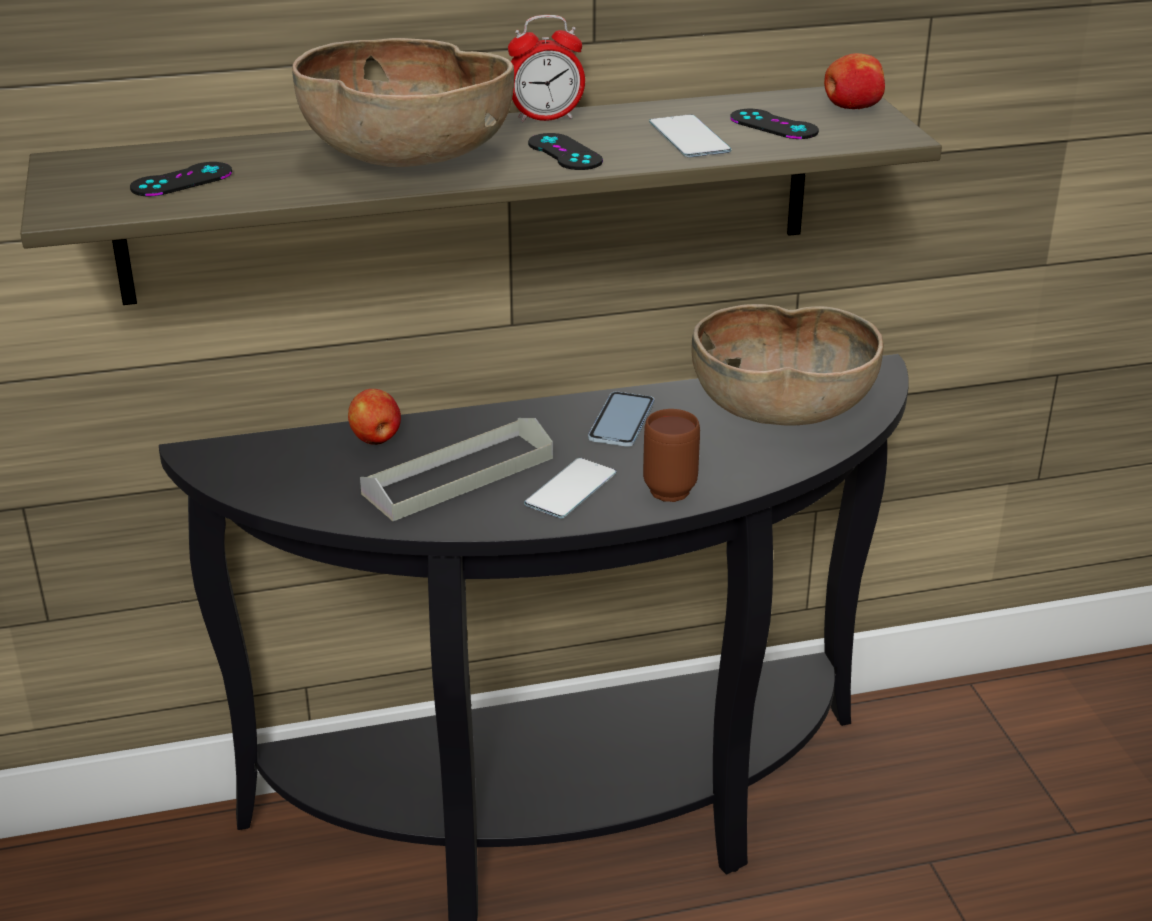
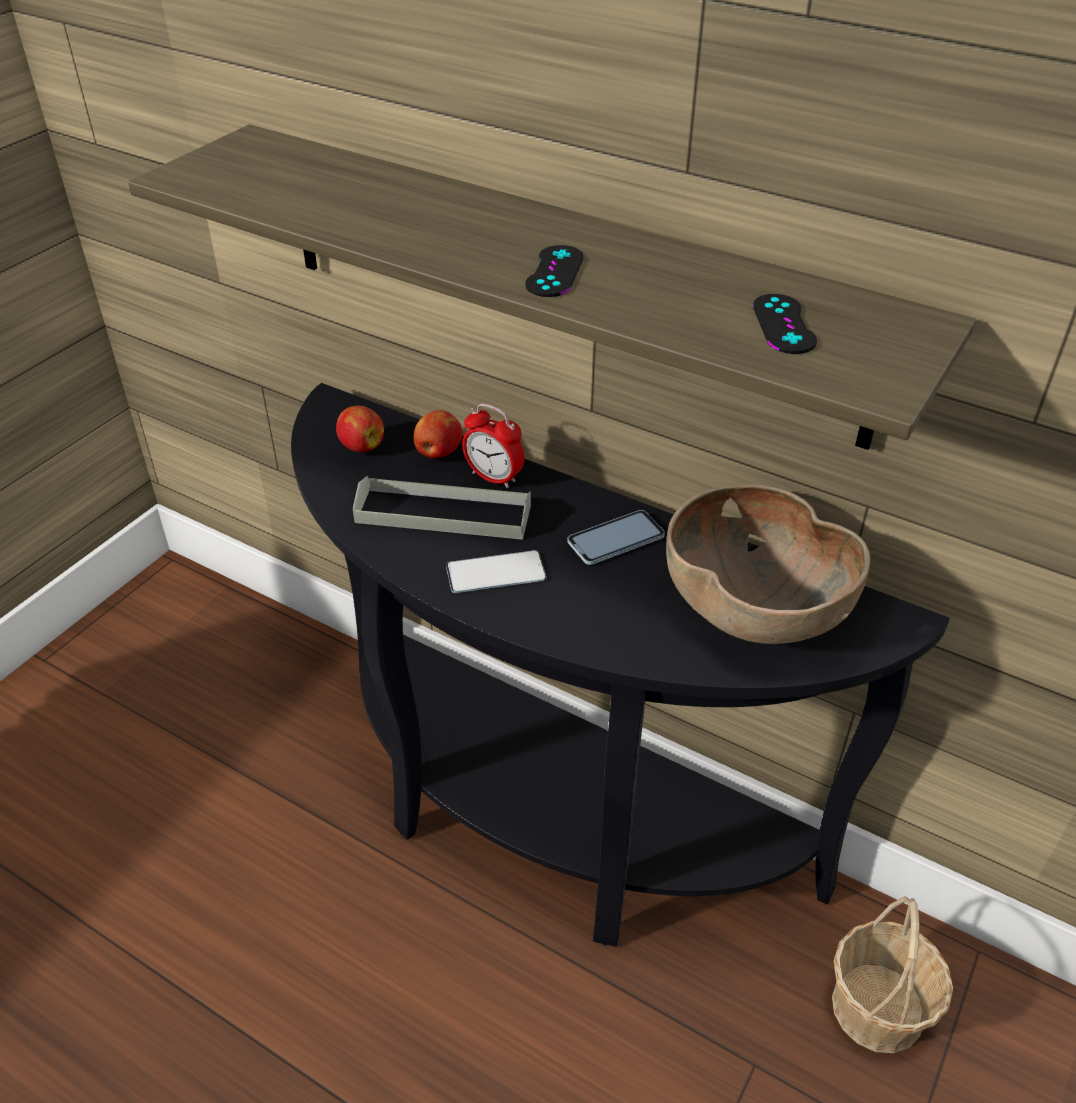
camera: 45 degrees right, 10 degrees up
(181, 180) = (276, 181): black game controller -> none
(405, 160) = (434, 226): brown bowl -> none
(545, 118) = (607, 233): alarm clock -> alarm clock (494, 478)
(666, 486) = (562, 615): brown mug -> none
(689, 137) = (682, 303): phone -> none
(851, 108) = (898, 340): apple -> apple (361, 446)
(957, 764) = (878, 1007): none -> basket

